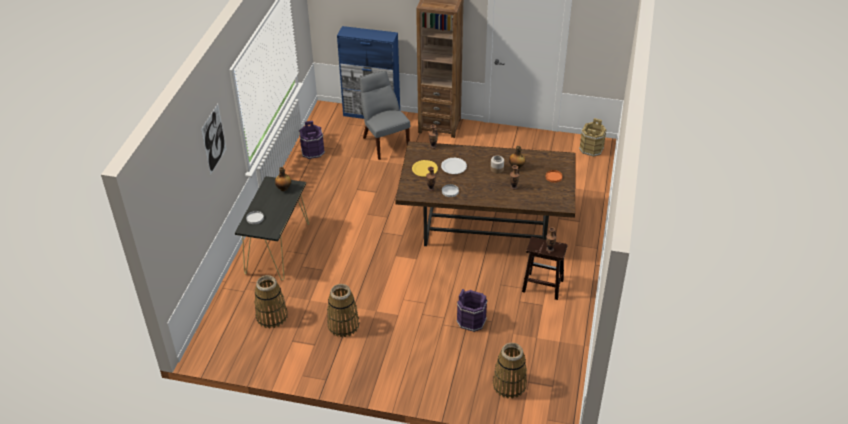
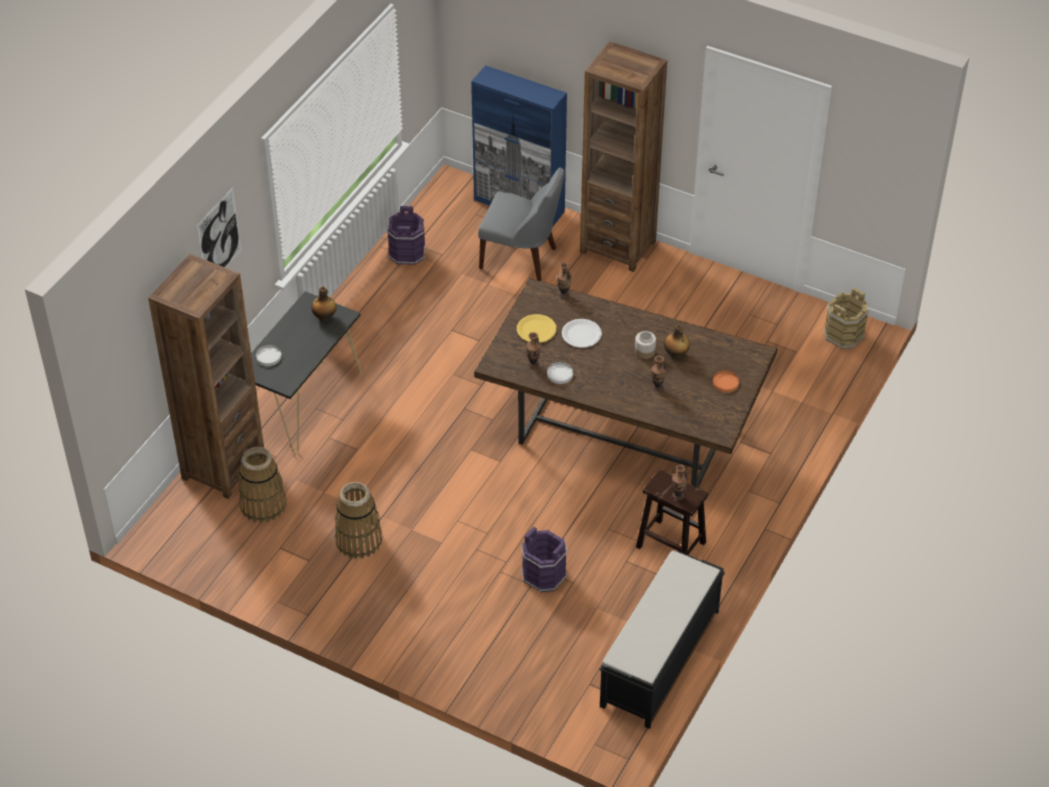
camera: 15 degrees right, 5 degrees up
(236, 298) = (223, 466): none -> brown bookcase
(384, 142) = (522, 259): grey chair -> grey chair turned 120 degrees clockwise
(509, 384) = (560, 682): basket -> none
(565, 356) = (659, 659): none -> black bench

